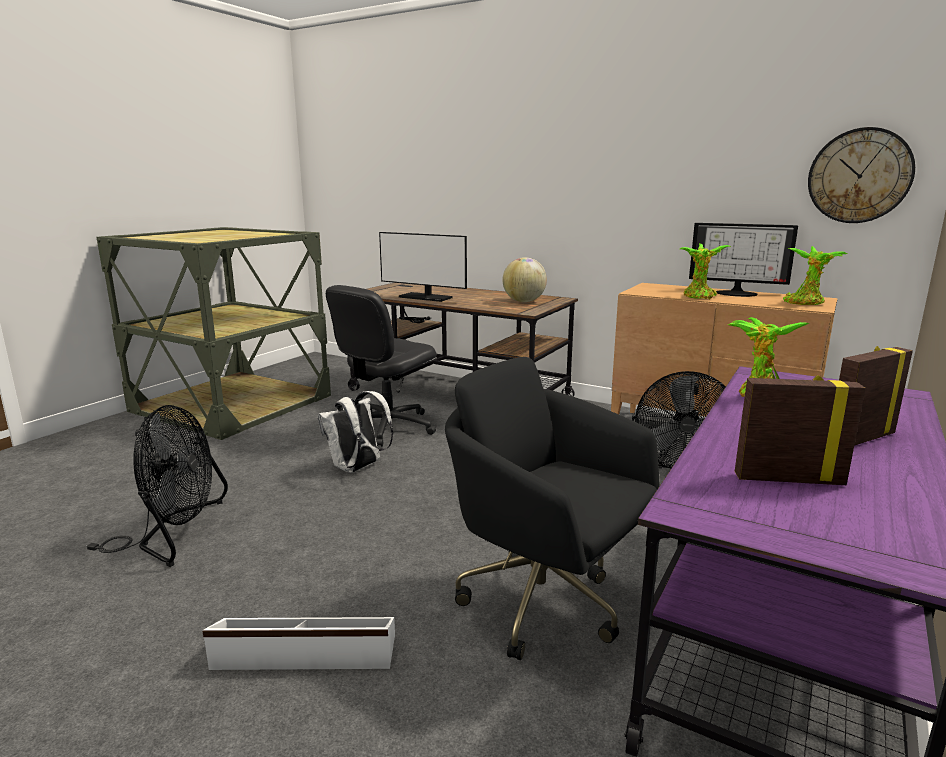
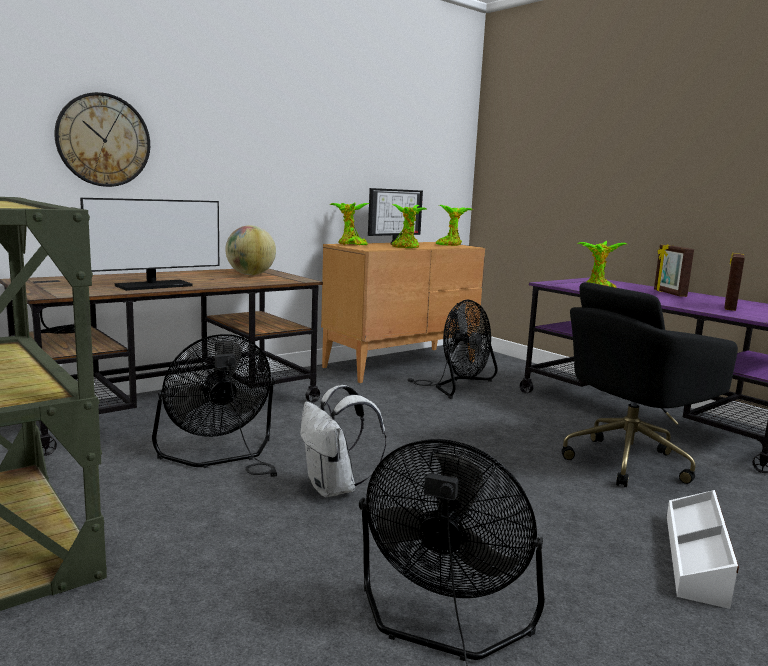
camera: 70 degrees left, 5 degrees down
(387, 427) = (227, 456): black office chair -> black fan
(661, 286) = (350, 244): none -> potted plant
(859, 176) = (440, 157): wall clock -> wall clock (103, 140)

